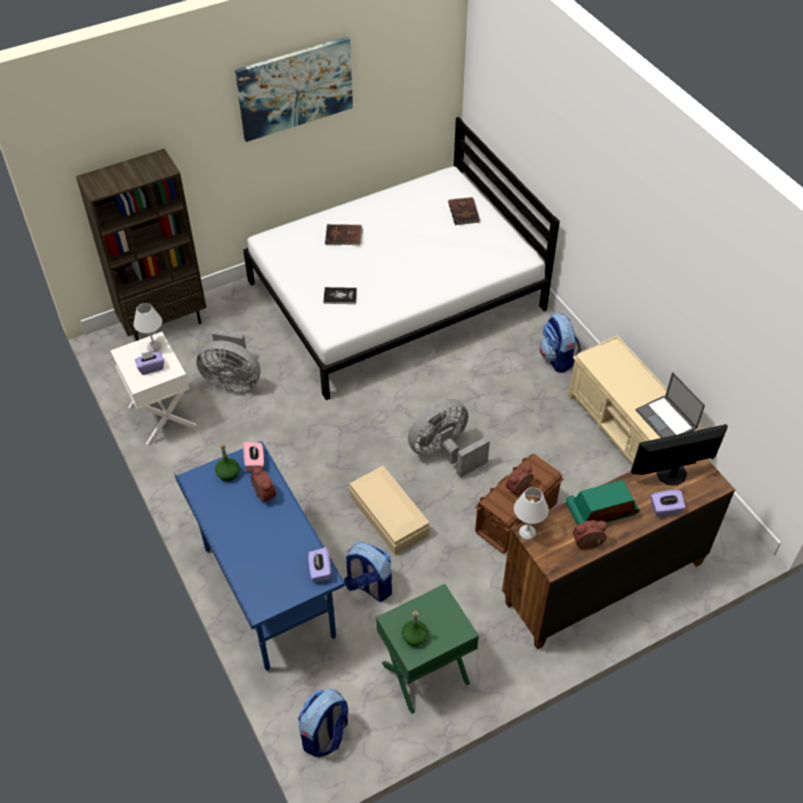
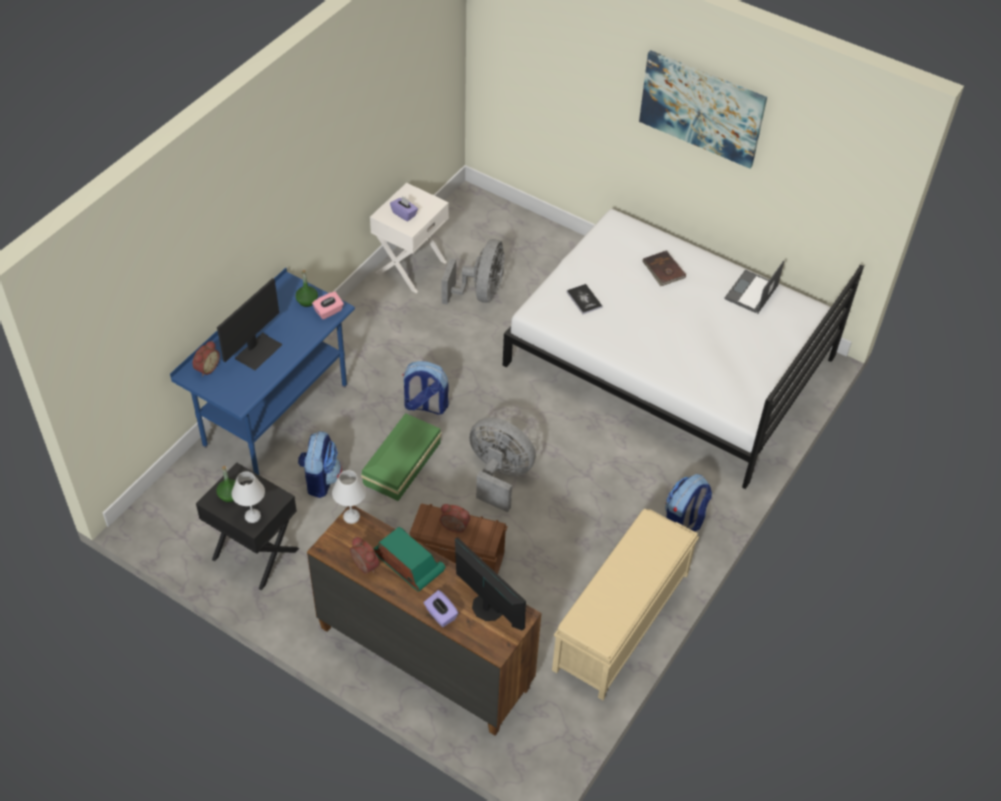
camera: 60 degrees right, 0 degrees up
(153, 347) = (427, 205): white table lamp -> white table lamp (252, 515)
(164, 323) = (512, 220): brown bookcase -> none
(232, 381) = (480, 293): grey fan -> grey fan turned 150 degrees counterclockwise
(263, 495) = (298, 331): alarm clock -> alarm clock (206, 368)
(266, 537) = (258, 350): none -> monitor
(320, 570) = (244, 397): purple tissue box -> none
(325, 735) = (165, 509): backpack -> backpack (425, 406)
(388, 517) = (400, 464): beige storage box -> green storage box
(426, 674) = (255, 554): green nightstand -> black nightstand
(464, 212) = (773, 344): brown book -> none
(667, 420) = (607, 612): laptop -> laptop (751, 293)

